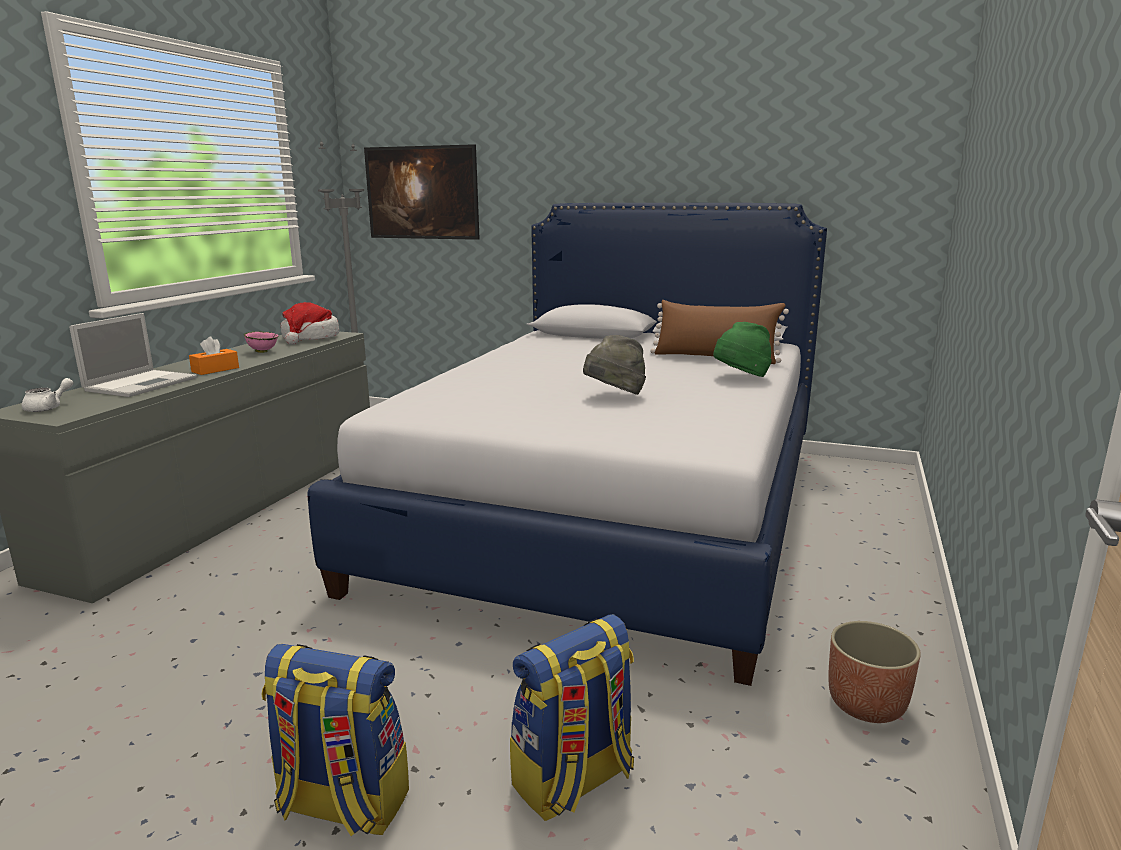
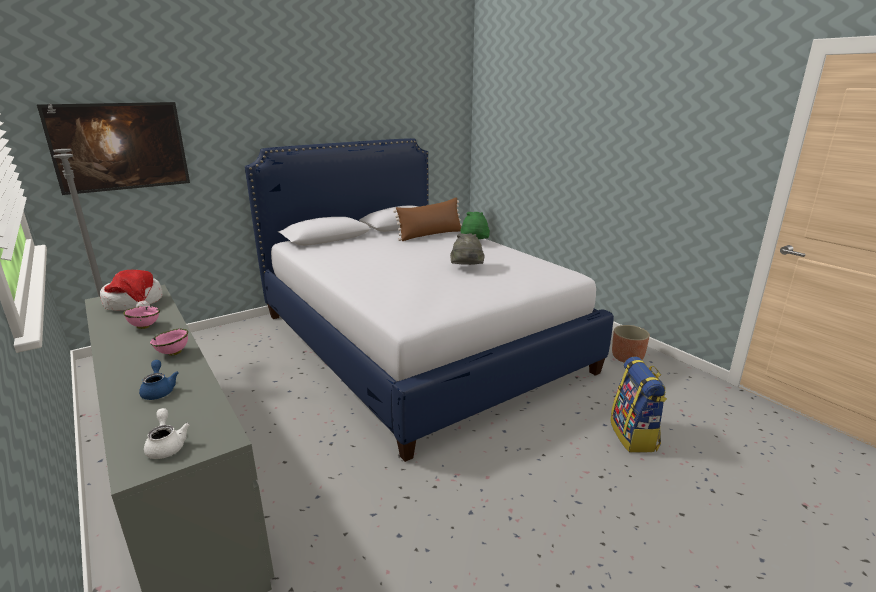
camera: 55 degrees left, 5 degrees up
(142, 384) = (159, 390): laptop -> blue teapot
(215, 370) = (173, 353): orange tissue box -> pink bowl
(341, 805) = (615, 507): backpack -> none

